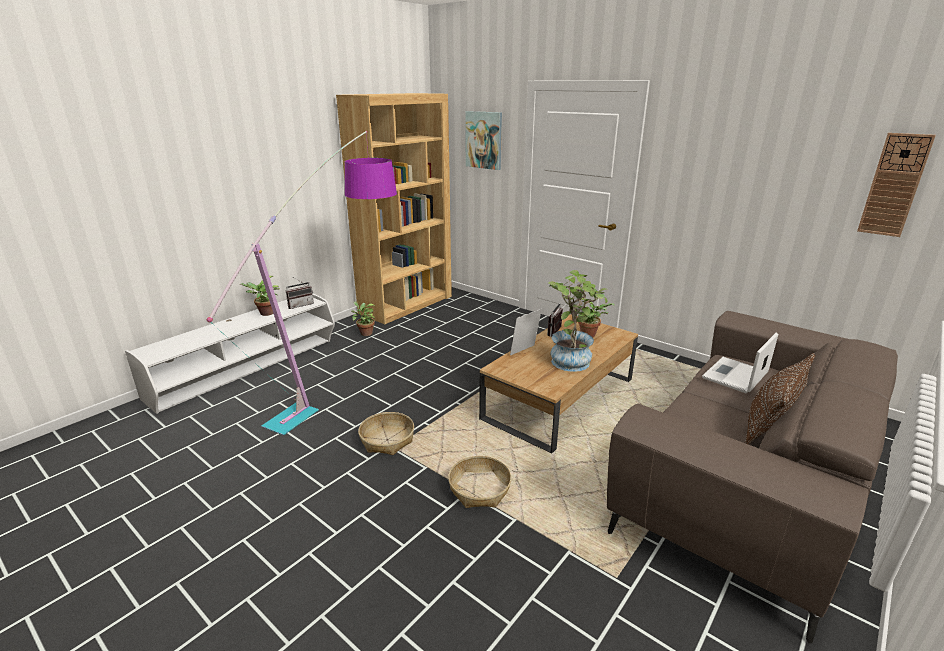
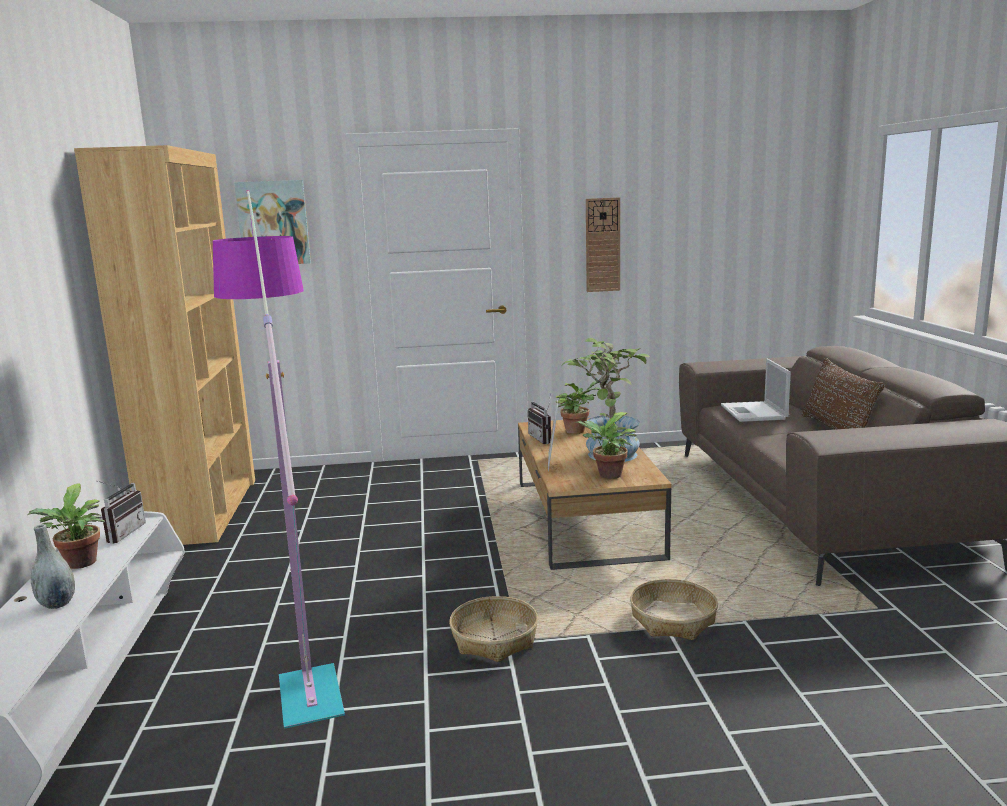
camera: 45 degrees left, 10 degrees down
(230, 328) = (57, 604): none -> grey vase
(365, 333) = (208, 562): potted plant -> potted plant (607, 475)
(894, 185) = (767, 214): wall clock -> wall clock (602, 245)

